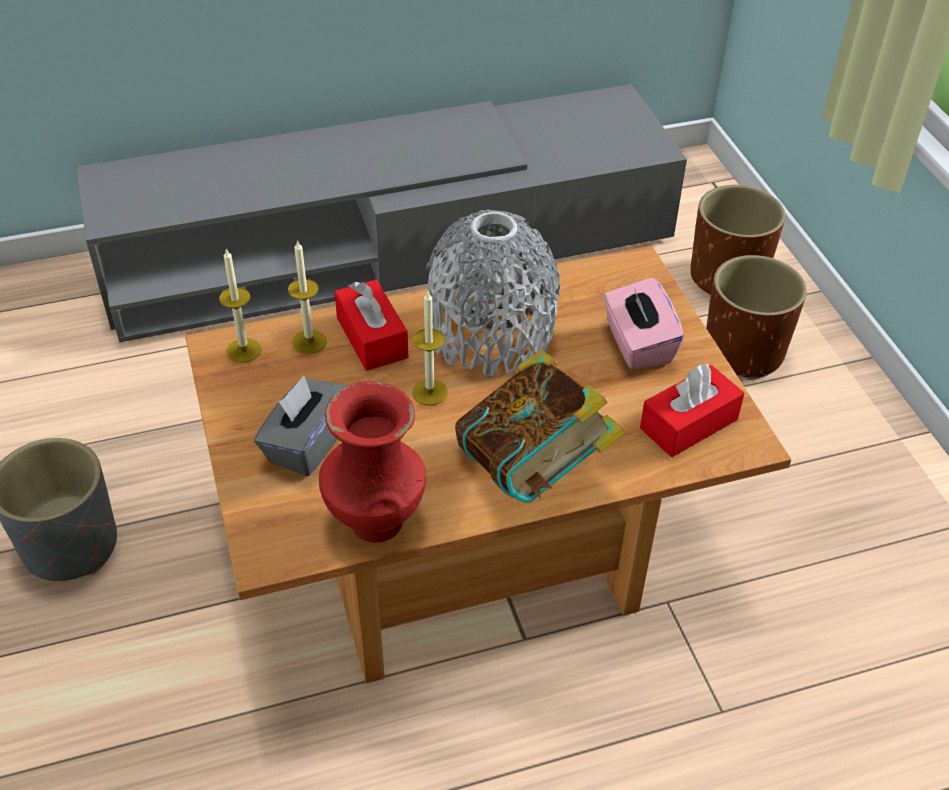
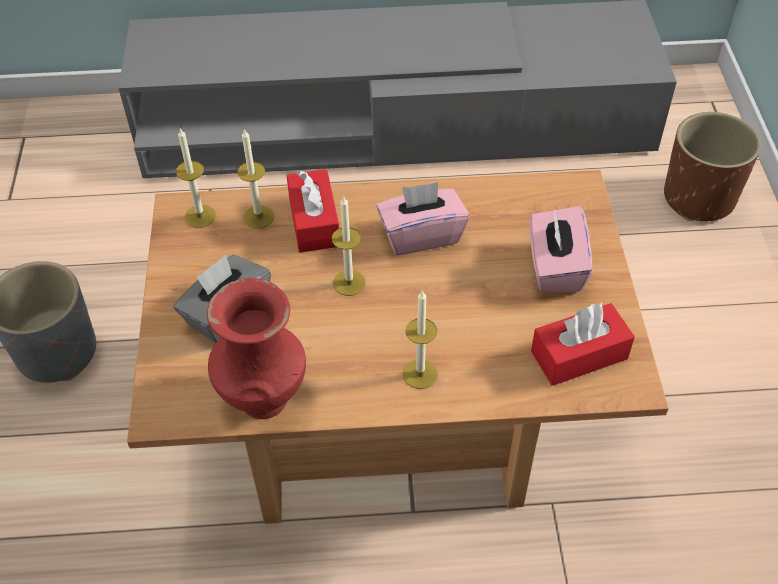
camera: 15 degrees right, 5 degrees up
(490, 334) = (421, 235): grey vase -> pink tissue box
(534, 469) = (420, 374): book -> candle
(744, 352) = (694, 274): brown planter -> none

